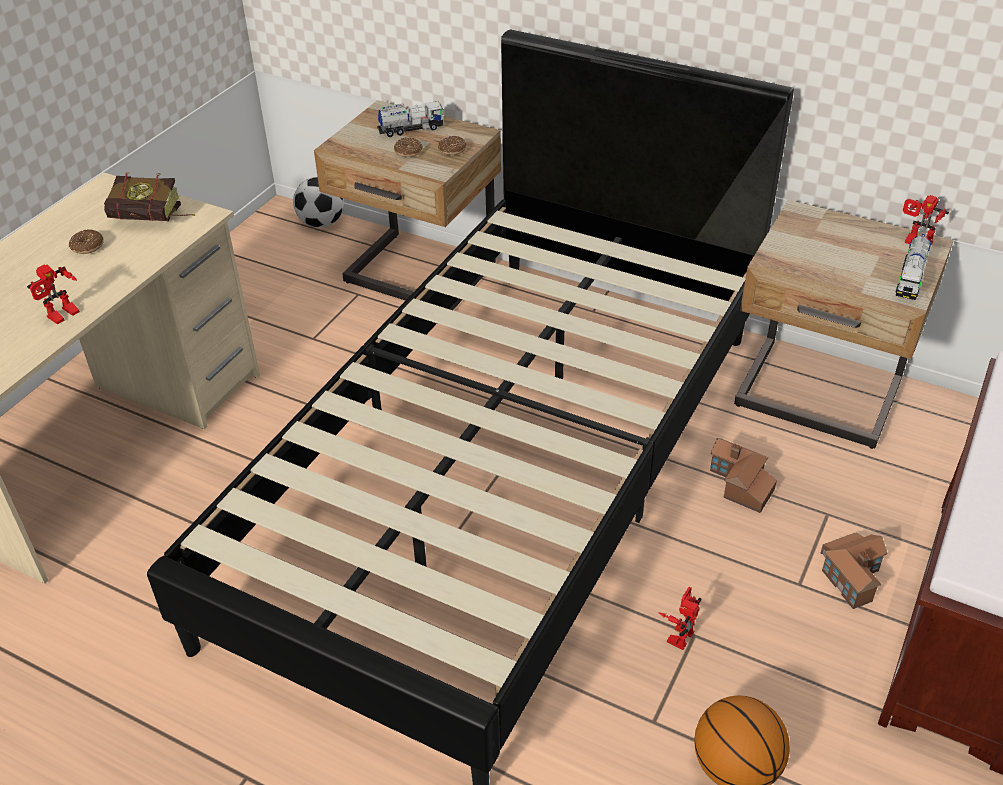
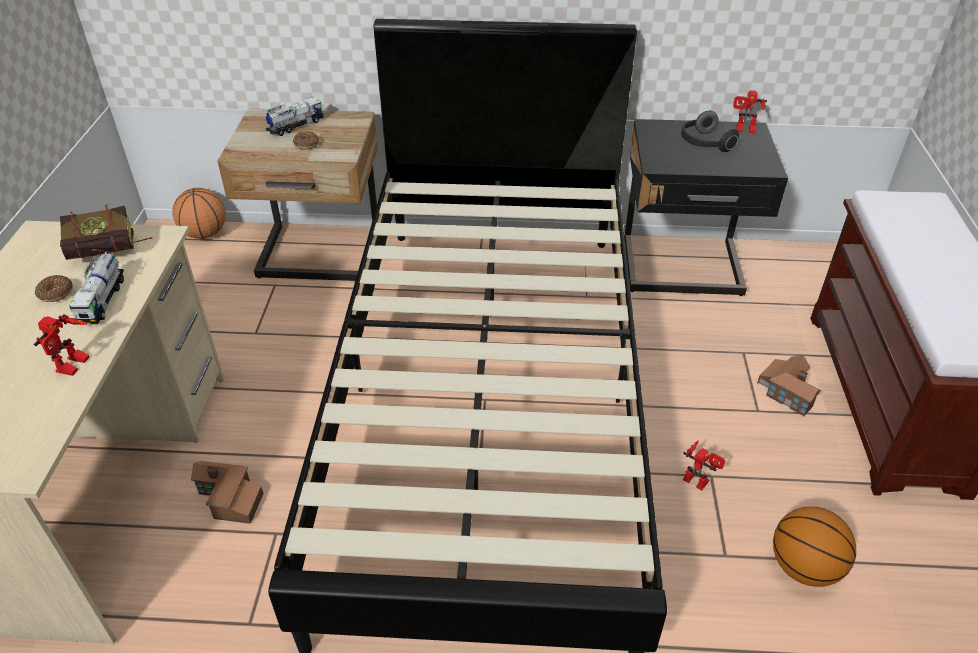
camera: 25 degrees left, 0 degrees up
(321, 223) = (205, 234): football -> basketball
(452, 150) = (344, 135): donut -> none
(677, 633) = (699, 479): toy robot -> toy robot turned 120 degrees clockwise
(739, 484) = (670, 350): toy house -> toy house (229, 499)
(817, 398) = (683, 270): beige nightstand -> black nightstand
(850, 248) = (704, 144): none -> headphones
(910, 279) = (760, 156): toy truck -> toy truck (103, 300)

